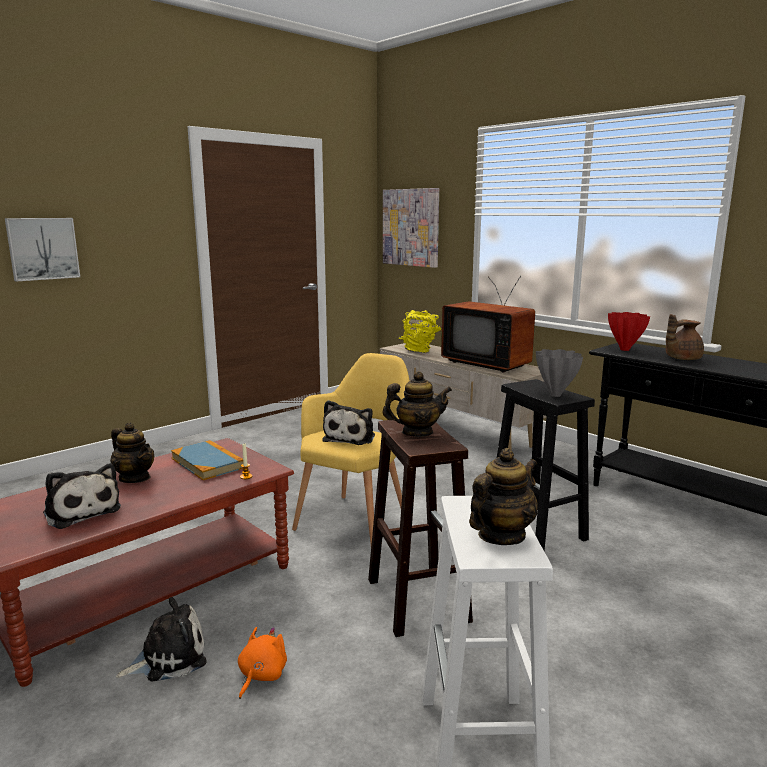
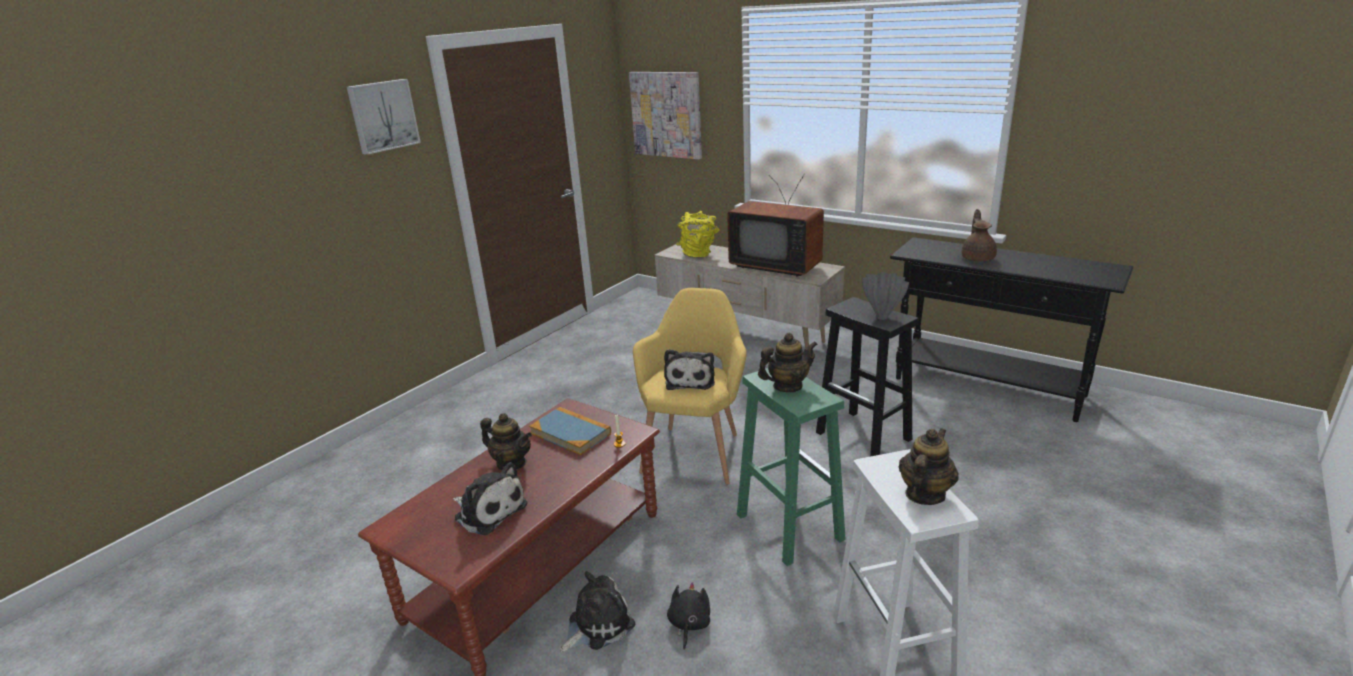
camera: 10 degrees left, 10 degrees up
(42, 248) = (299, 209): picture -> picture (383, 116)
(261, 675) = (689, 624): orange plush toy -> black plush toy
(416, 599) = (788, 526): brown stool -> green stool
(625, 349) = (922, 250): red vase -> none
(681, 358) = (978, 258): brown teapot -> brown teapot turned 135 degrees clockwise

